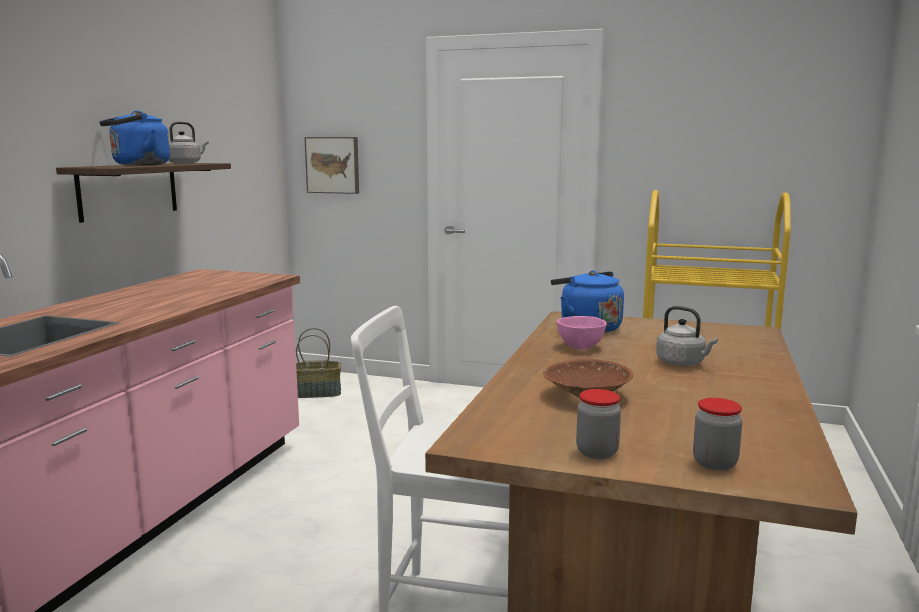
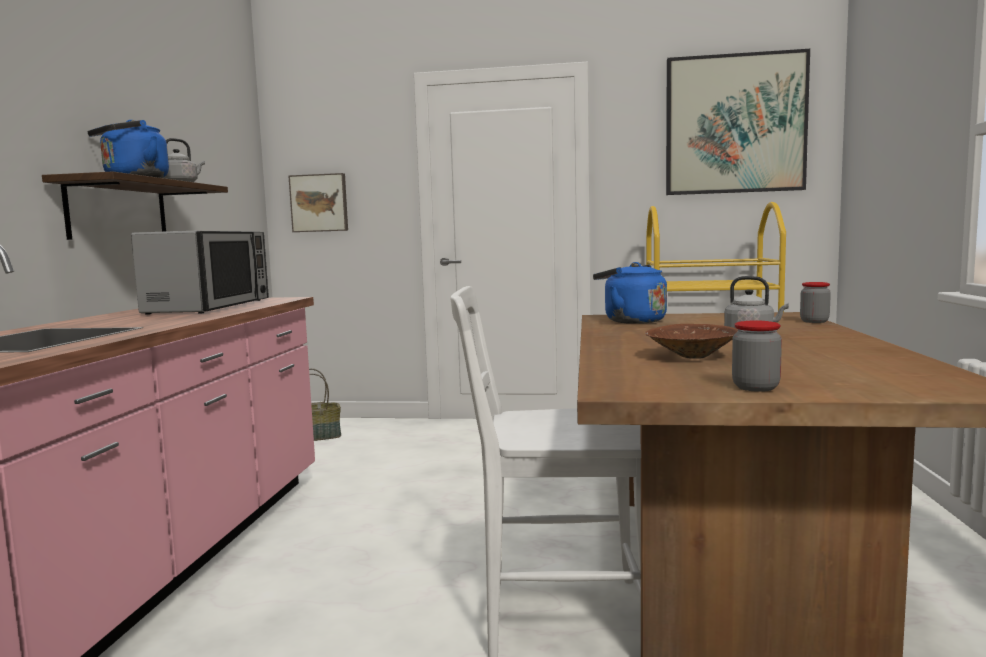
camera: 10 degrees left, 5 degrees down
(199, 287) = (211, 306): none -> microwave
(581, 347) = (641, 331): pink bowl -> none
(714, 463) = (879, 385): jar -> jar (814, 321)
(759, 101) = (735, 124): none -> picture

